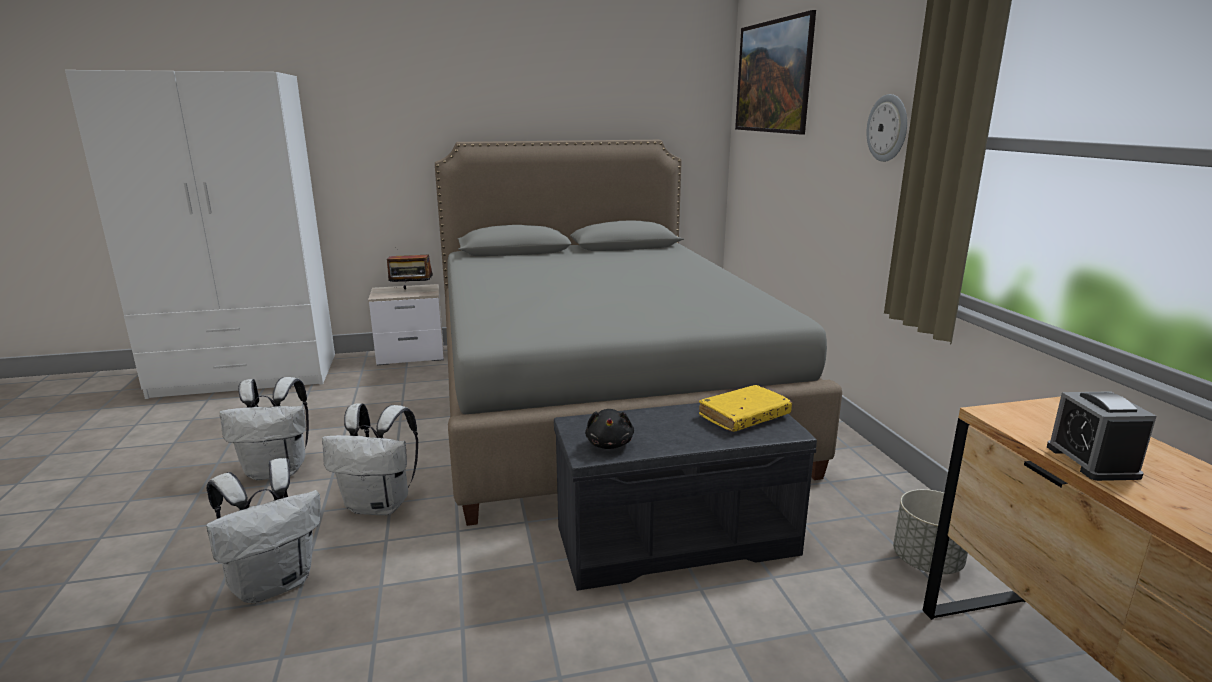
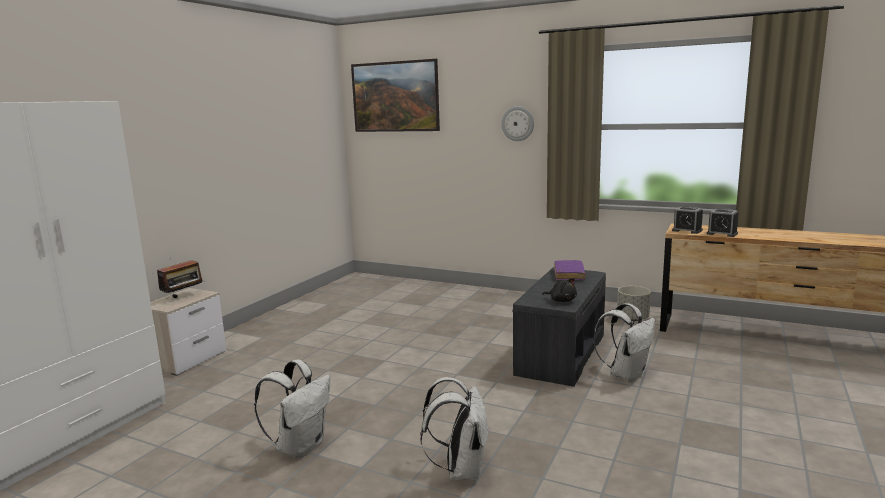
camera: 50 degrees left, 5 degrees down
(380, 505) = (414, 418): white backpack -> white backpack (626, 374)
(598, 398) = (387, 326): grey bed -> none
(744, 416) = (569, 275): yellow book -> purple book
(1029, 422) = (687, 230): none -> alarm clock

